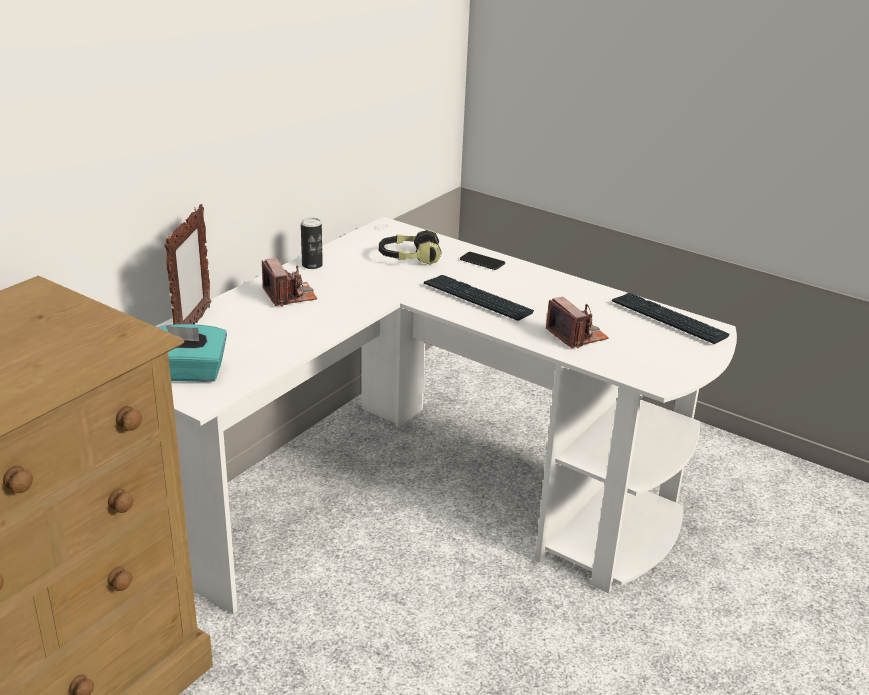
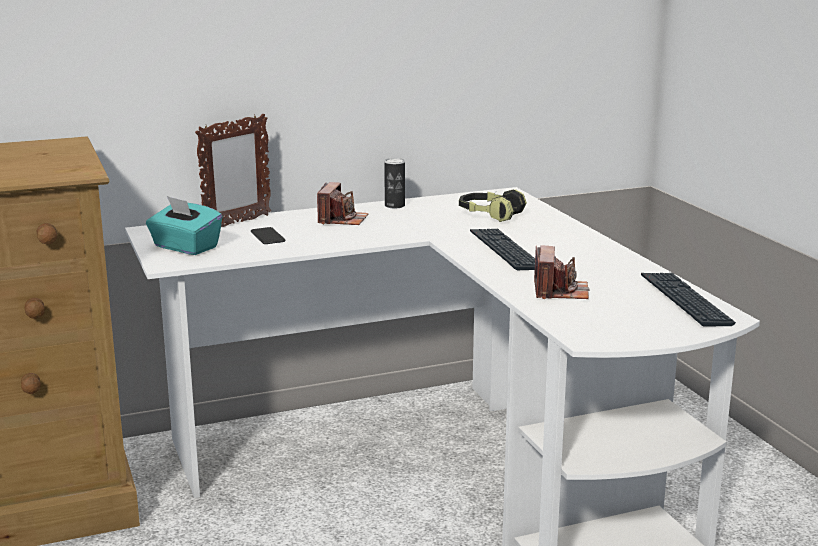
camera: 35 degrees right, 10 degrees down
(482, 262) = (557, 228): phone -> phone (267, 237)

